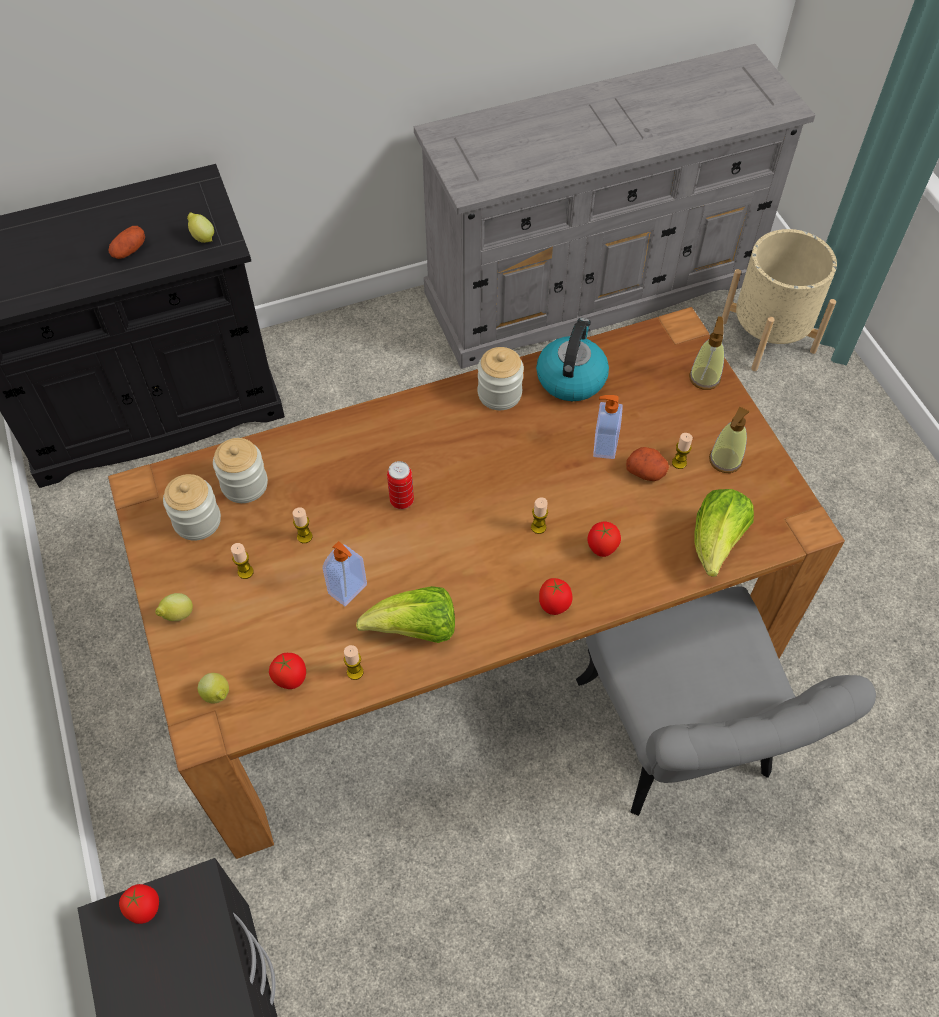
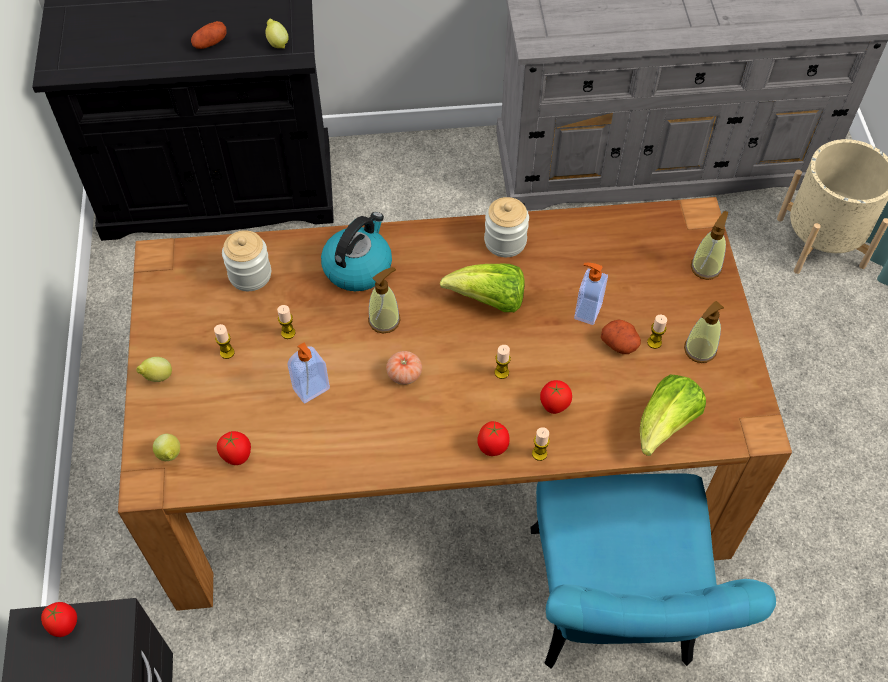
camera: 15 degrees right, 0 degrees up
(197, 521) = (199, 298): jar -> none
(355, 672) = (295, 464): candle -> candle (539, 453)
(402, 501) = (384, 320): can -> soap dispenser
(415, 630) = (360, 439): lettuce -> lettuce (489, 301)
(440, 551) = (404, 374): none -> tomato
(571, 377) = (577, 240): kettle -> kettle (358, 267)
(683, 746) = (613, 615): grey chair -> turquoise chair

